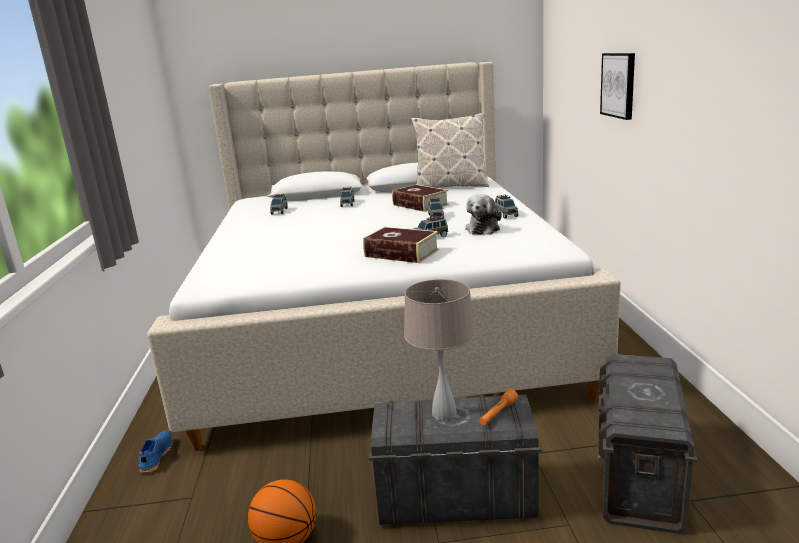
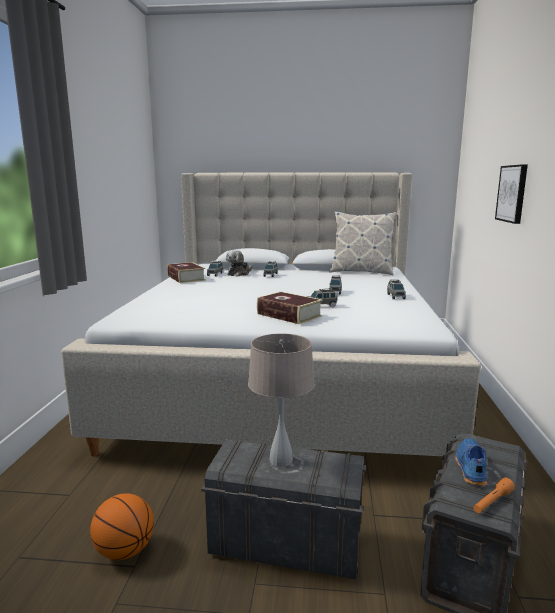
camera: 10 degrees right, 5 degrees down
(155, 457) = (60, 455): blue shoe -> blue shoe (470, 468)
(420, 205) = (328, 282): book -> book (186, 278)
(483, 229) = (370, 305): plush toy -> plush toy (239, 273)
(498, 413) = (329, 469): orange flashlight -> orange flashlight (492, 502)

